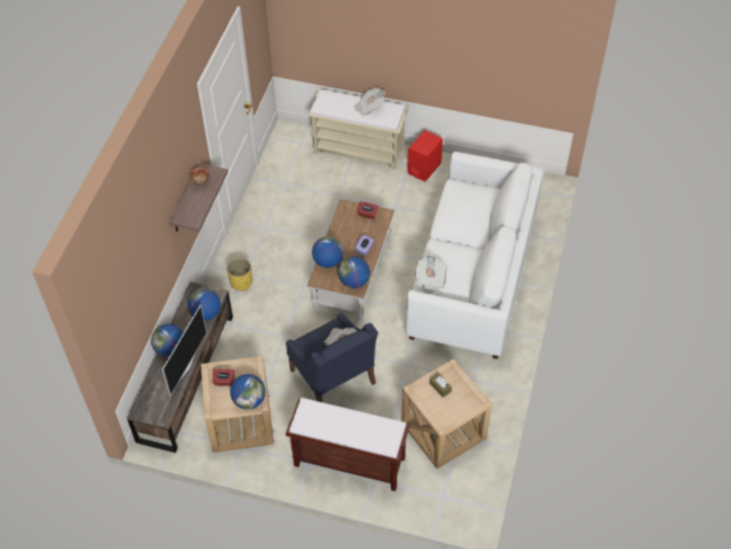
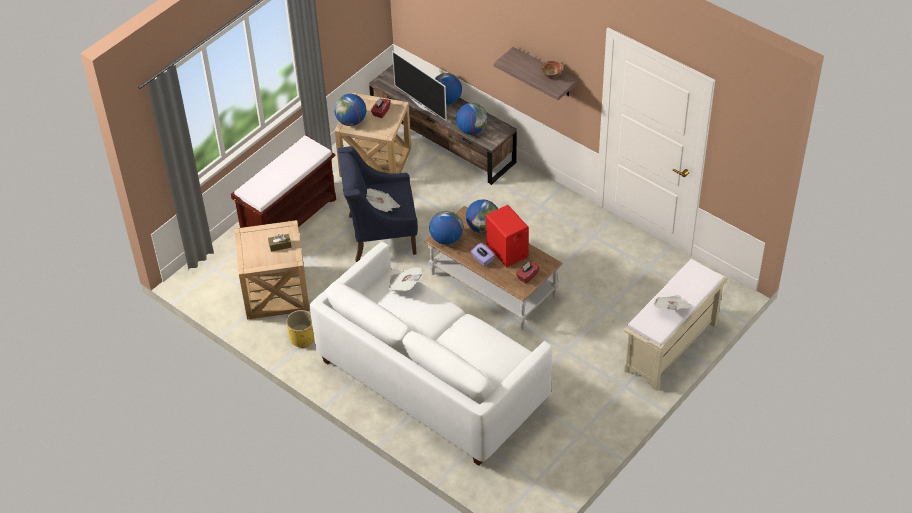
camera: 115 degrees right, 5 degrees down
(241, 282) = (530, 201): yellow planter -> yellow planter (302, 338)
(424, 168) = (612, 398): red speaker -> red speaker (507, 251)

